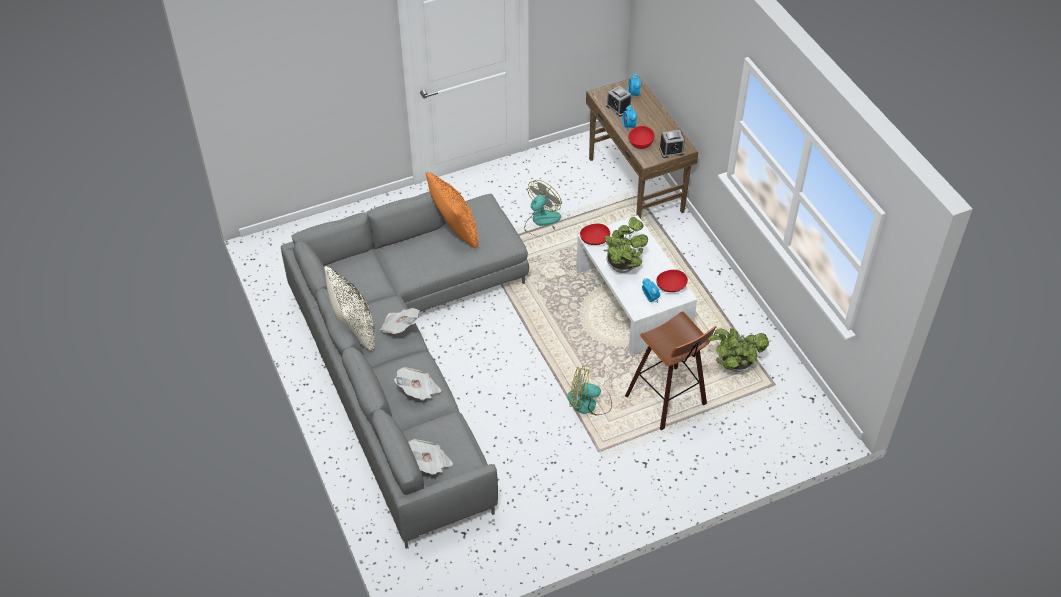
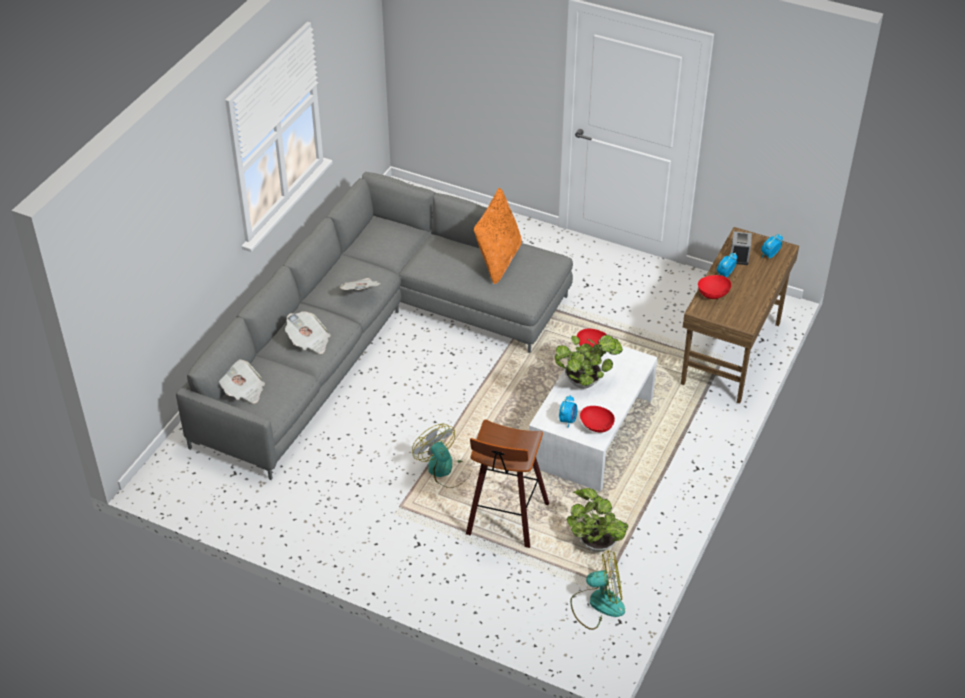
camera: 50 degrees right, 5 degrees down
(353, 329) = (332, 271): beige pillow -> none
(542, 222) = (611, 322): fan -> fan (597, 604)
(671, 151) = (730, 317): alarm clock -> none

